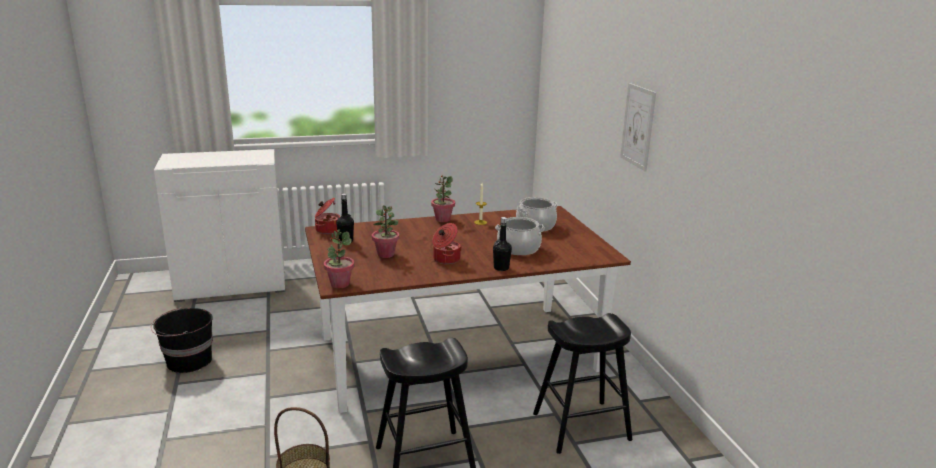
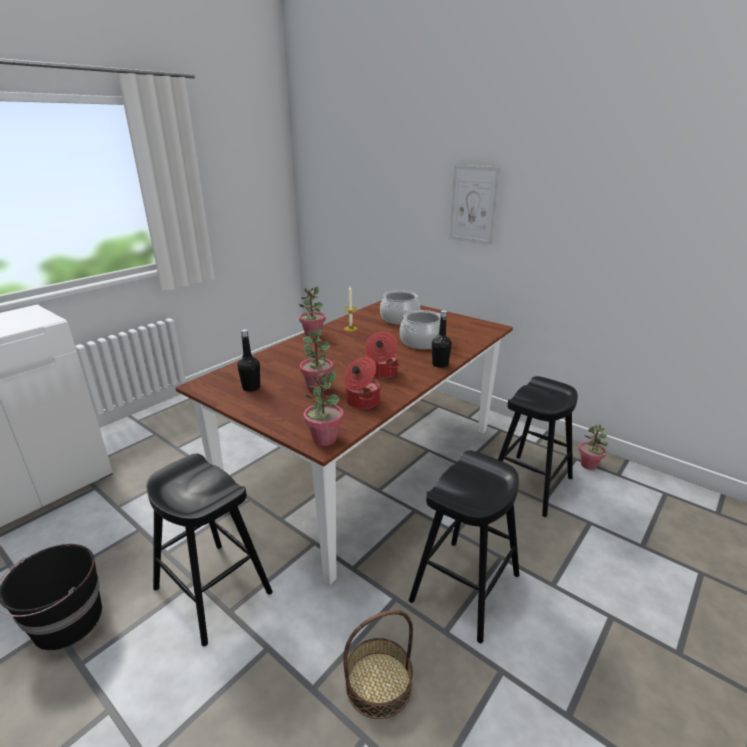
camera: 35 degrees left, 5 degrees up
(270, 382) = (213, 590): none -> black stool
(327, 230) = (209, 382): cooking pot -> cooking pot (361, 402)
(668, 439) = (588, 465): none -> potted plant

